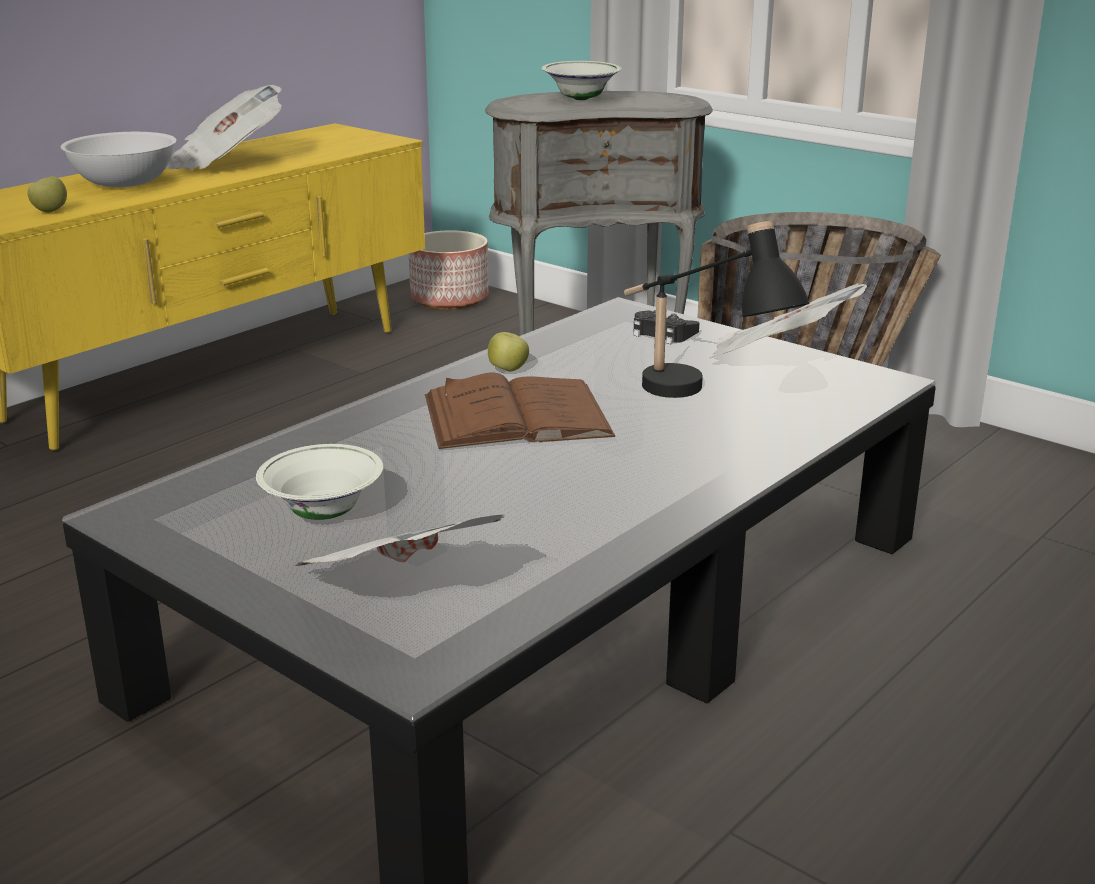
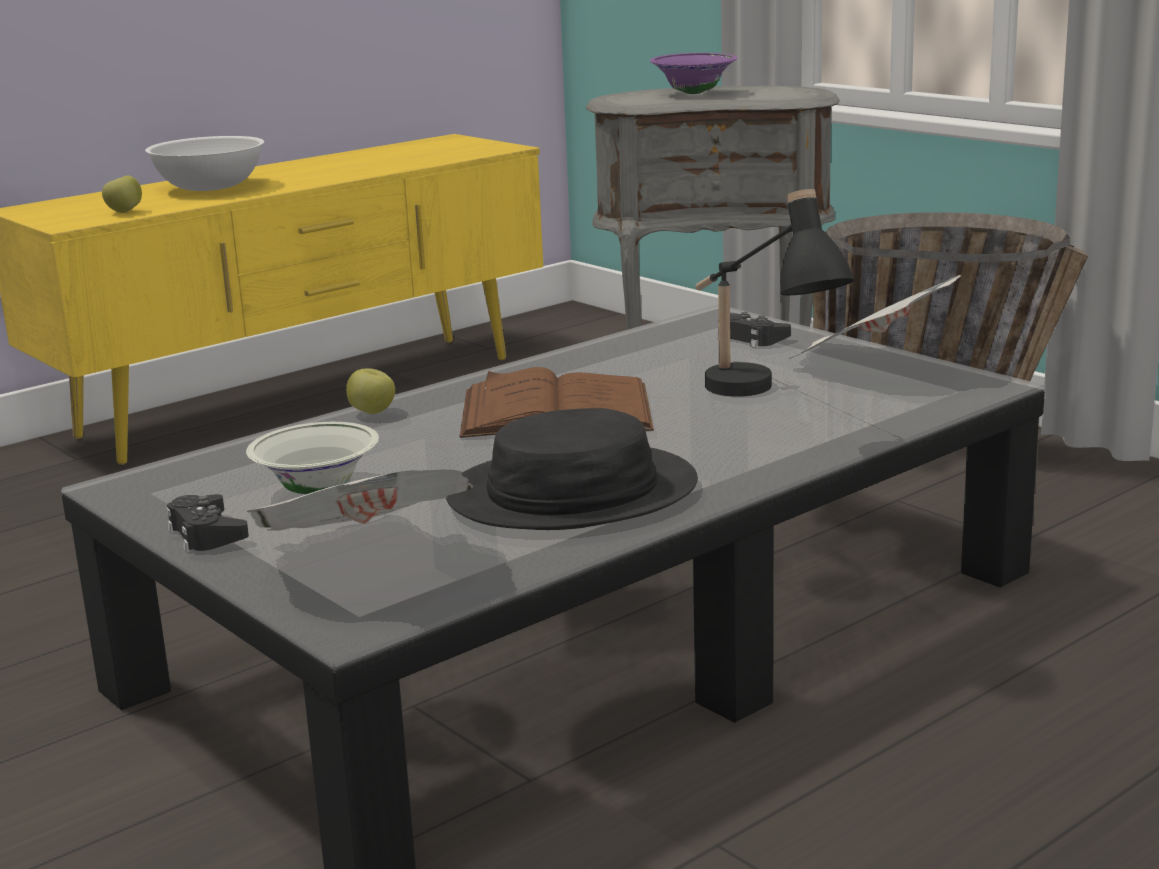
camera: 10 degrees right, 5 degrees down
(225, 162) = (321, 169): newspaper -> none
(231, 567) = (206, 534): none -> black game controller
(448, 299) = (579, 328): planter -> none
(508, 370) = (566, 369): apple -> apple (372, 413)
(568, 509) = (572, 493): none -> black hat
(581, 99) = (693, 93): white bowl -> purple bowl

